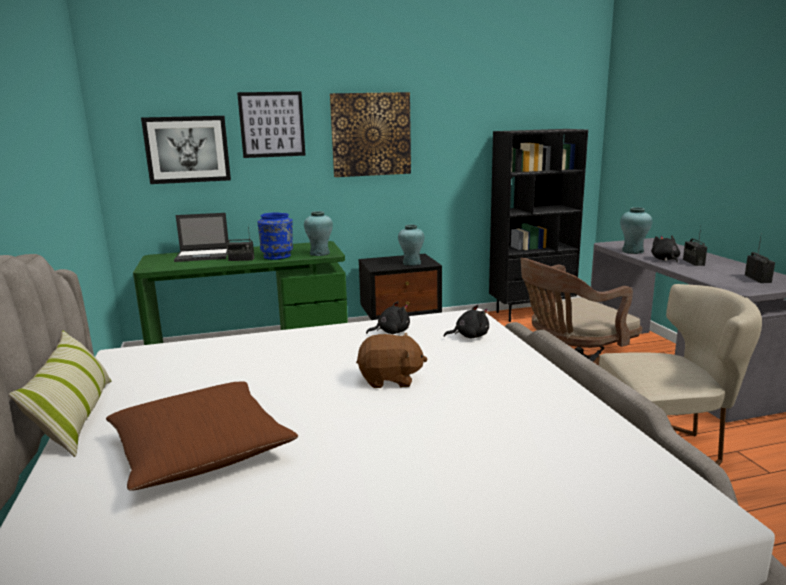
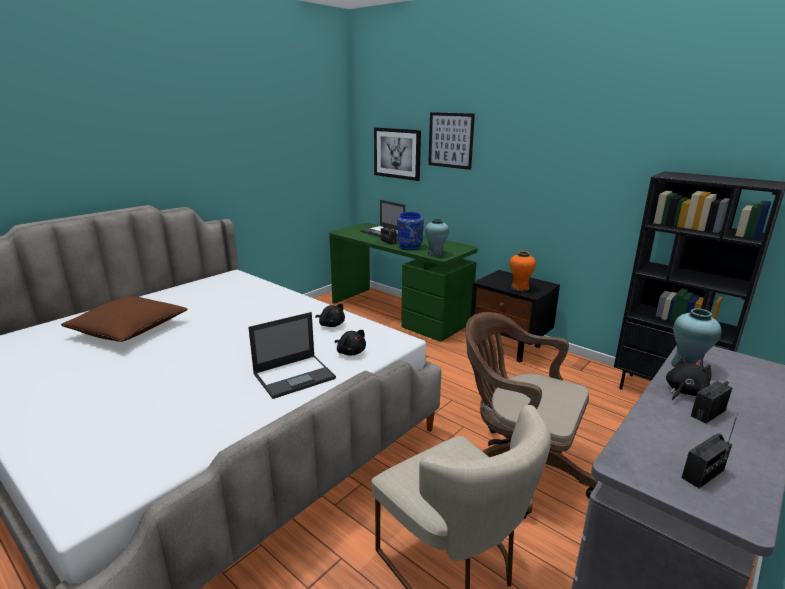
camera: 55 degrees right, 5 degrees up
(76, 417) = (155, 294): pillow -> none
(371, 134) = (527, 158): picture -> none
(390, 380) = (245, 347): brown plush toy -> none
(411, 263) = (520, 288): turquoise vase -> orange vase
(494, 367) = (295, 376): none -> laptop

